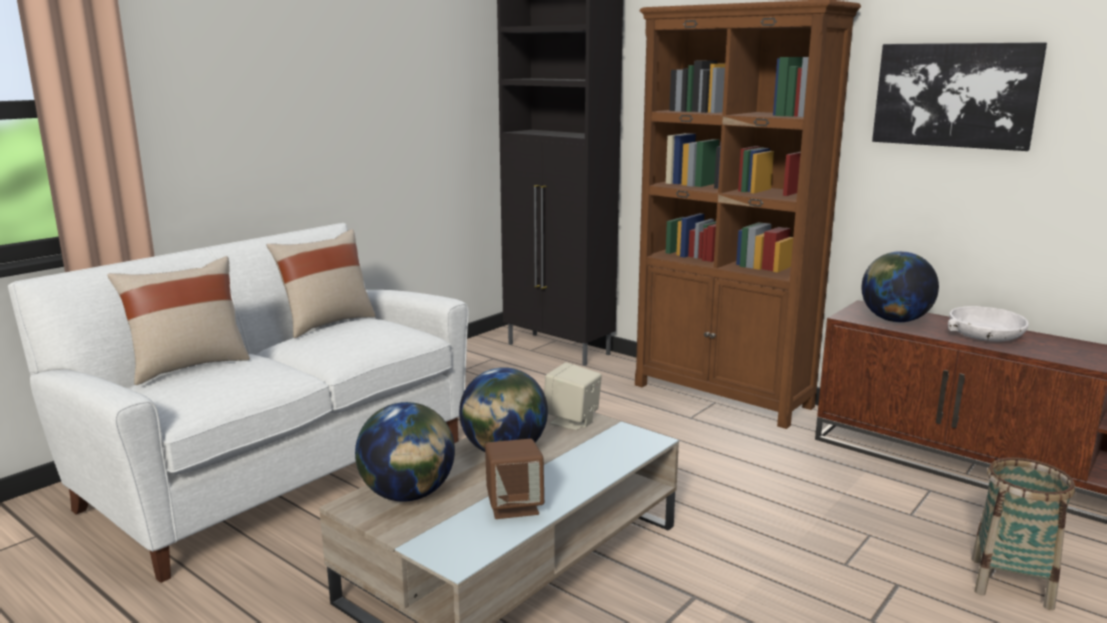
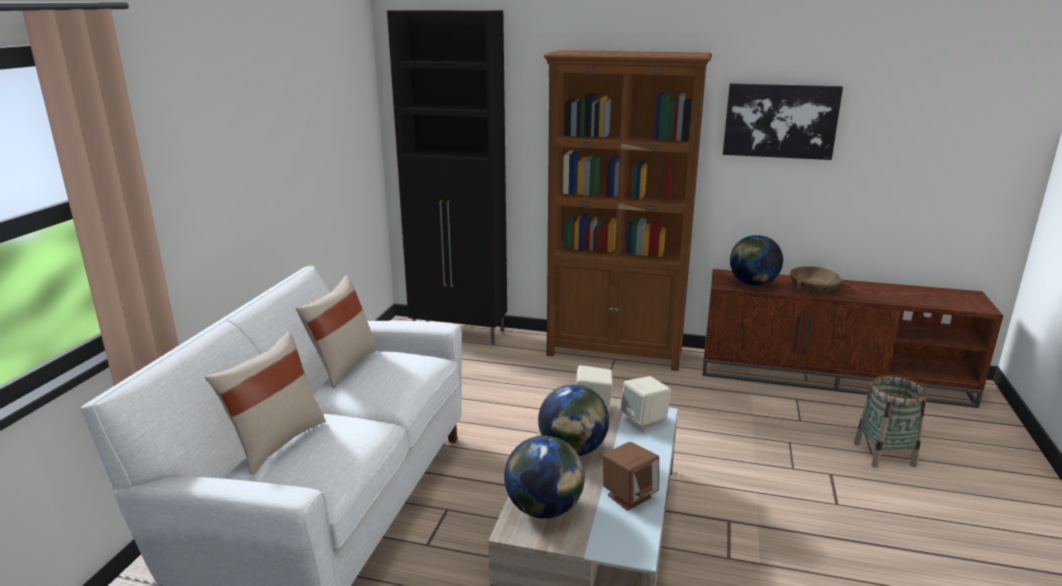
camera: 25 degrees left, 5 degrees up
(620, 443) = (644, 421): none -> beige speaker
(985, 335) = (814, 287): white bowl -> brown bowl

